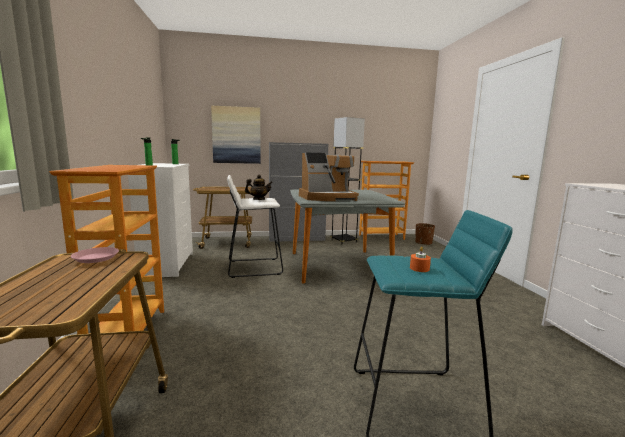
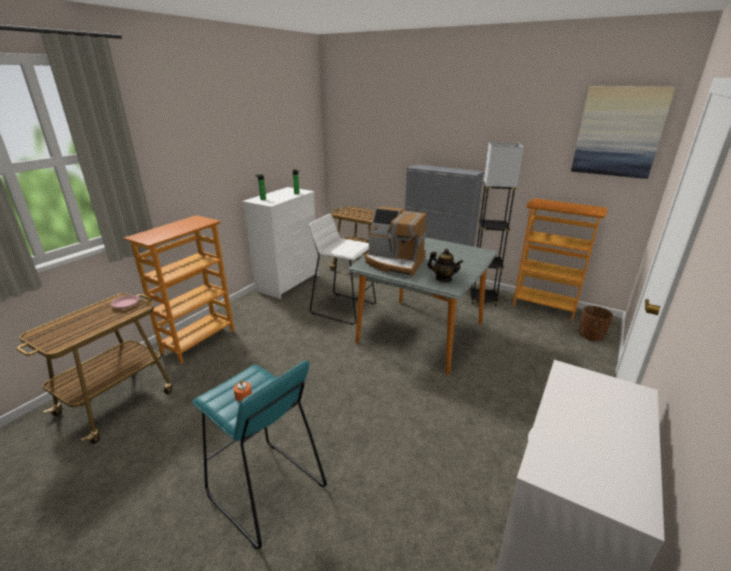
camera: 40 degrees right, 15 degrees up
(236, 135) = (385, 153): picture -> picture (619, 132)
(259, 199) = (347, 245): teapot -> teapot (443, 279)

